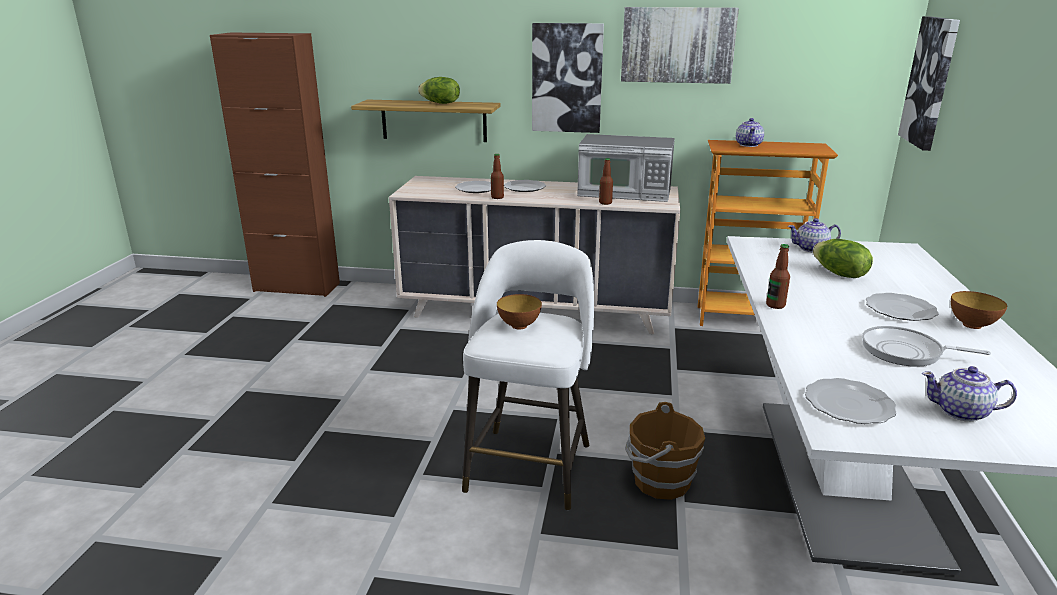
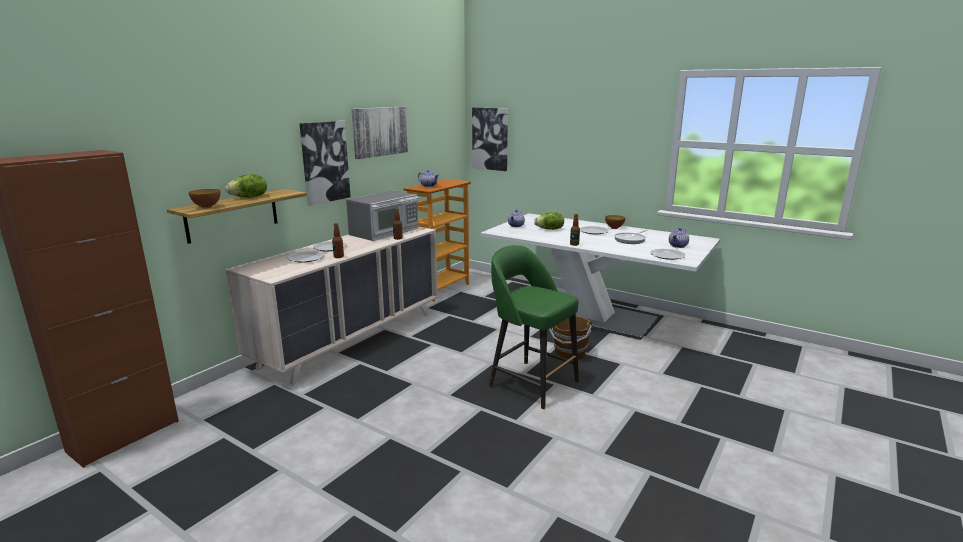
camera: 65 degrees left, 5 degrees down
(519, 326) = (530, 296): bowl -> bowl (207, 207)
(530, 464) = (531, 383): white stool -> green stool

